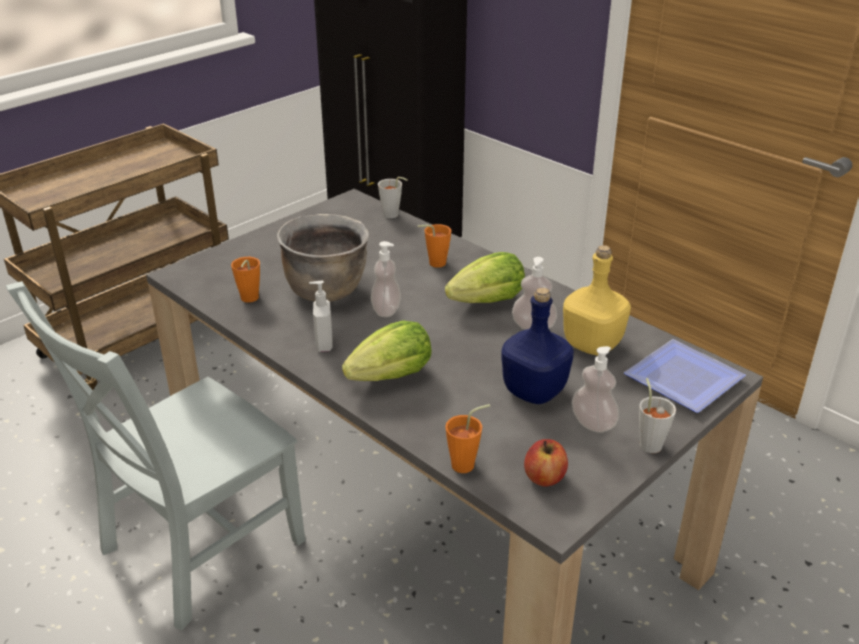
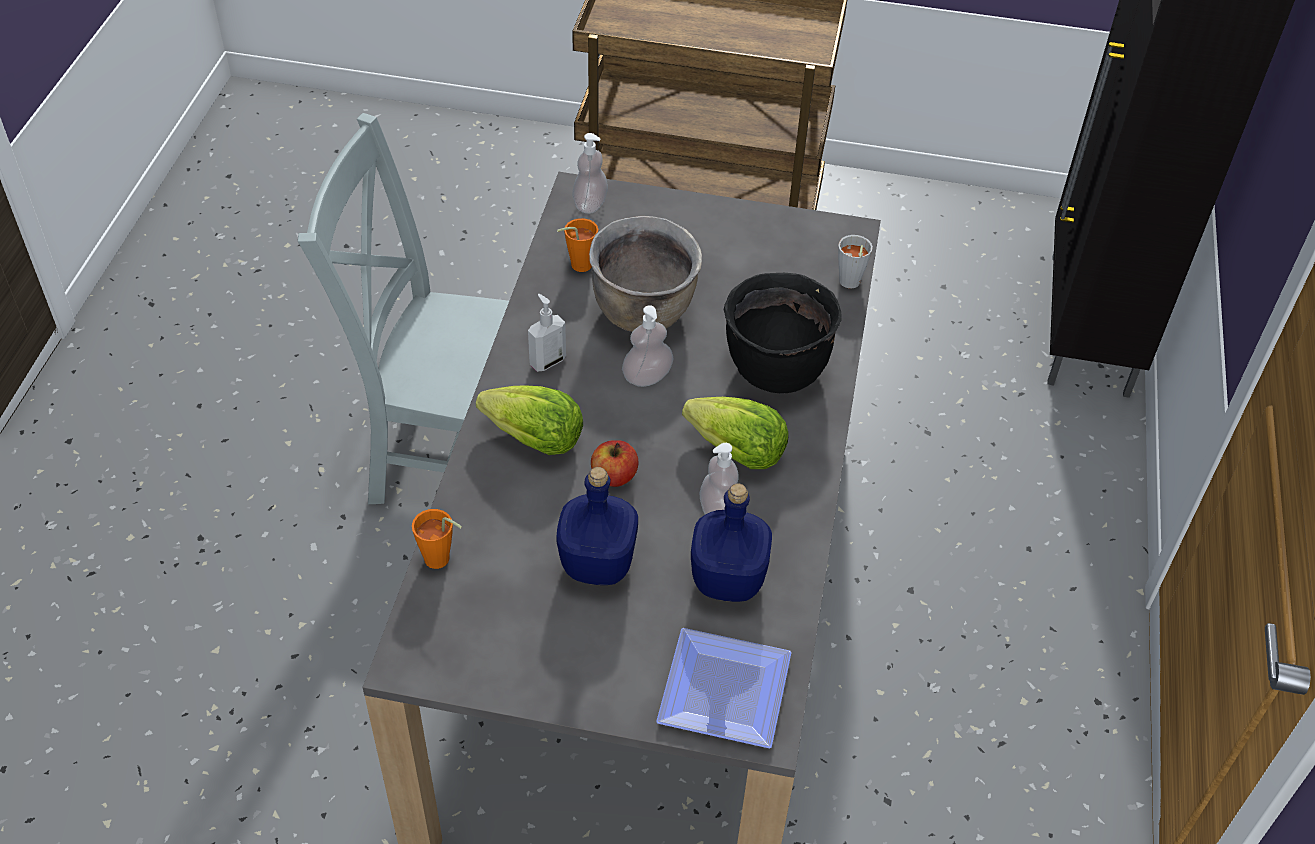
camera: 55 degrees right, 15 degrees up
(433, 263) = (775, 369): orange cup -> black cooking pot
(544, 477) = (462, 630): apple -> apple (614, 476)
(593, 344) = (728, 581): yellow bottle -> blue bottle
(593, 423) = (578, 636): soap dispenser -> soap dispenser (590, 204)
(649, 442) = (581, 698): grey cup -> none

